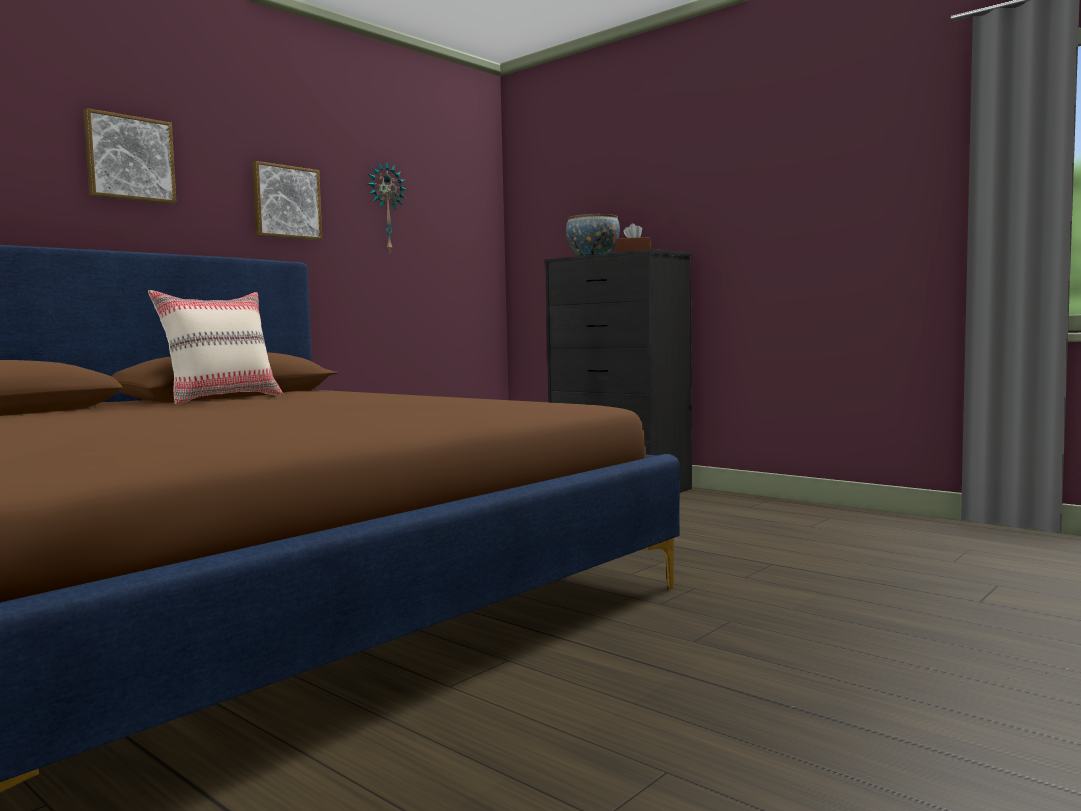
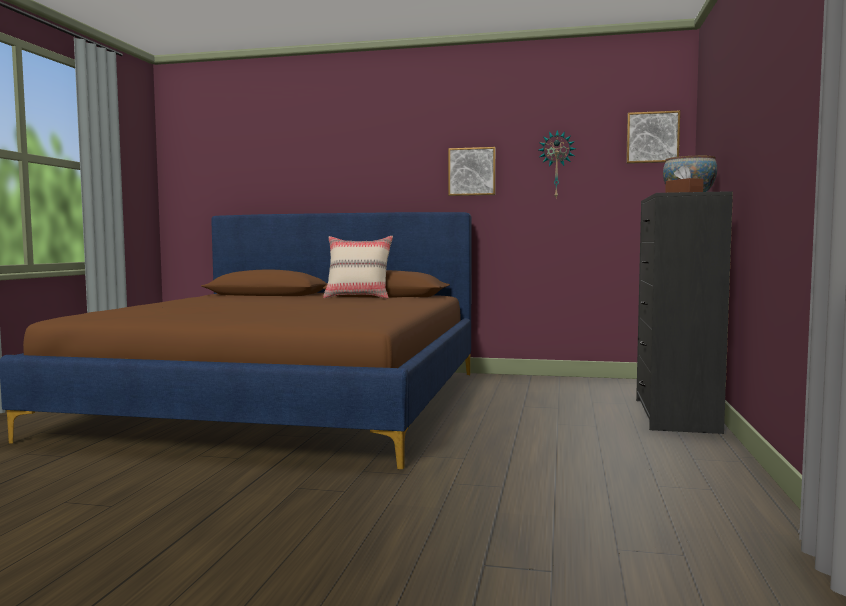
camera: 60 degrees right, 0 degrees up
(129, 159) = (375, 159): picture -> picture (652, 137)

